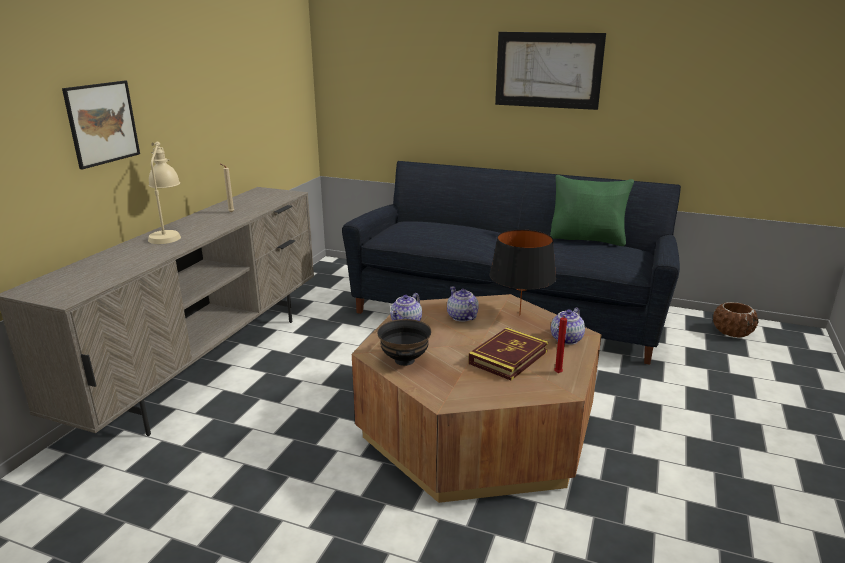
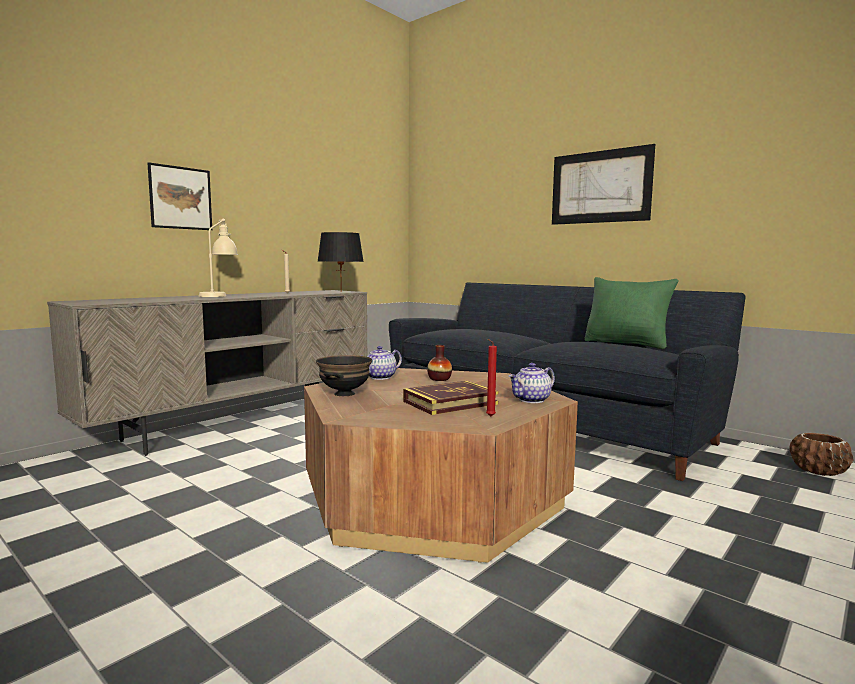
camera: 20 degrees right, 15 degrees down
(462, 317) = (439, 379): teapot -> vase
(519, 315) = (501, 383): black table lamp -> black table lamp (341, 291)

